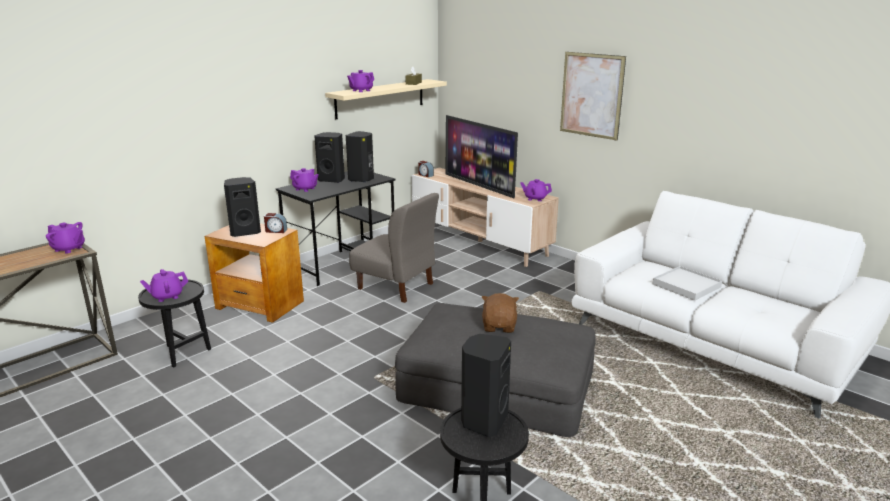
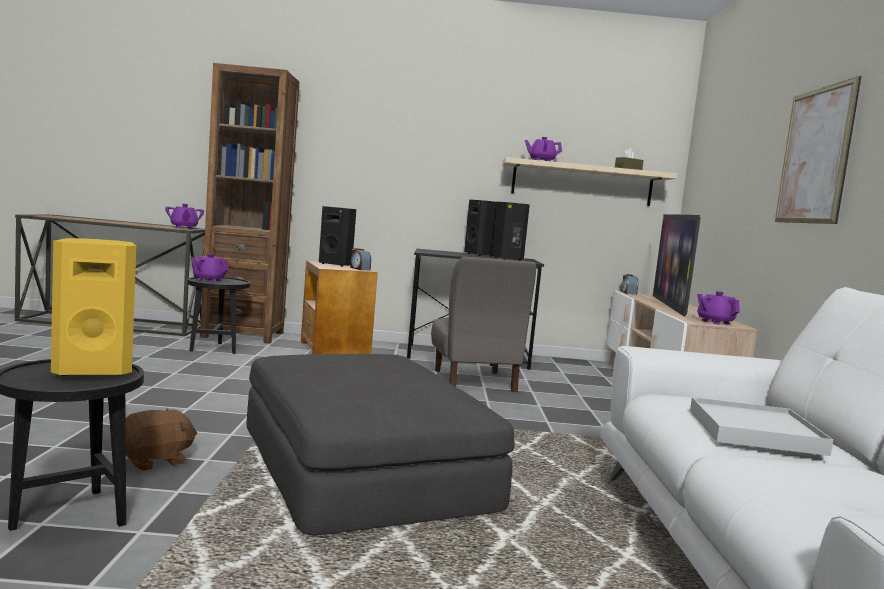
camera: 45 degrees right, 15 degrees down
(156, 325) = (243, 335): none -> brown bookcase
(305, 189) = (437, 251): purple teapot -> none
(483, 421) = (94, 370): black speaker -> yellow speaker
(499, 326) = (380, 369): brown plush toy -> brown plush toy (155, 461)

